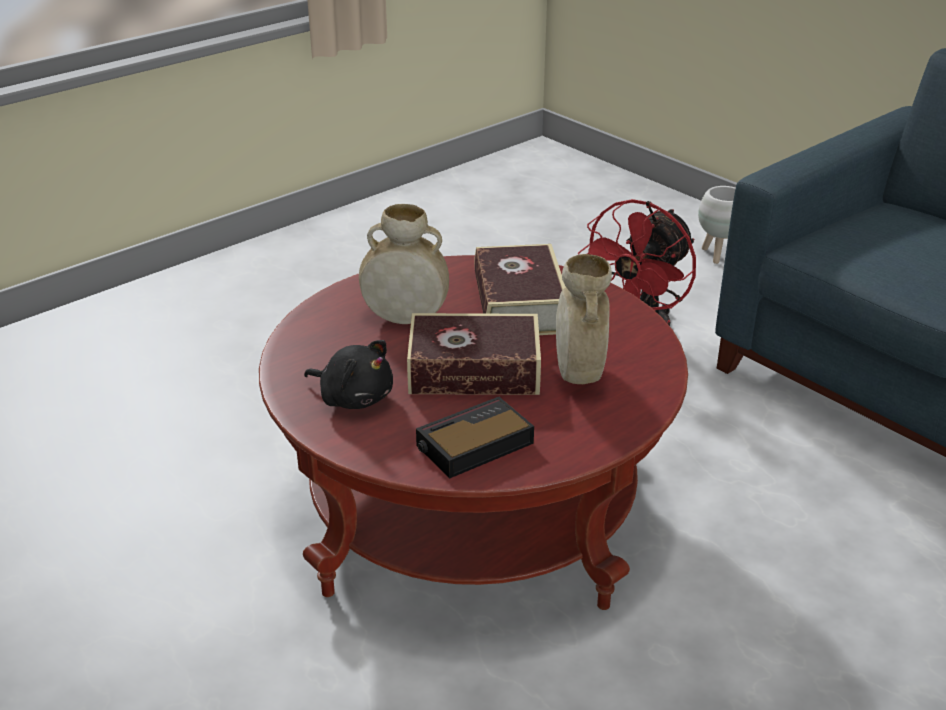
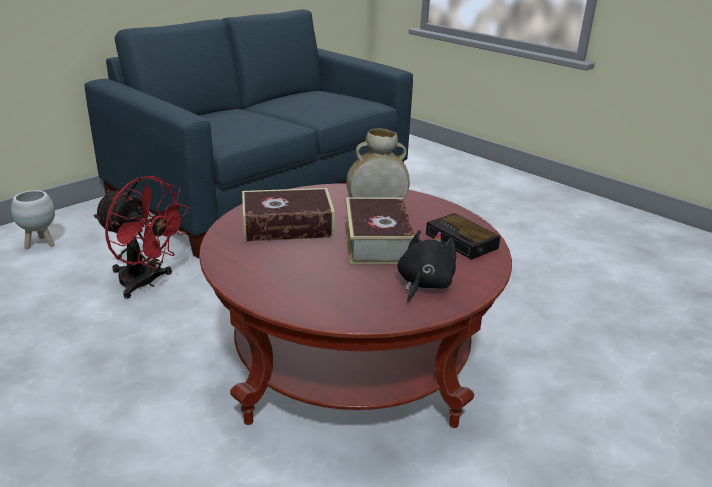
camera: 95 degrees left, 5 degrees down
(405, 319) = (308, 268): beige vase -> none

